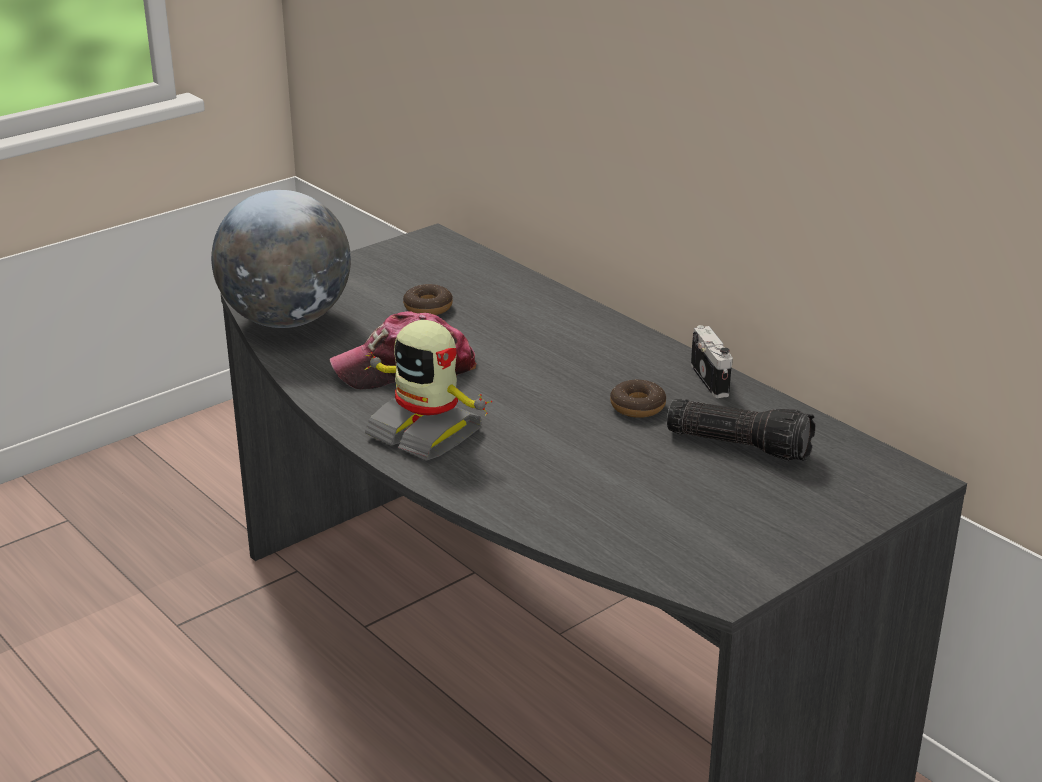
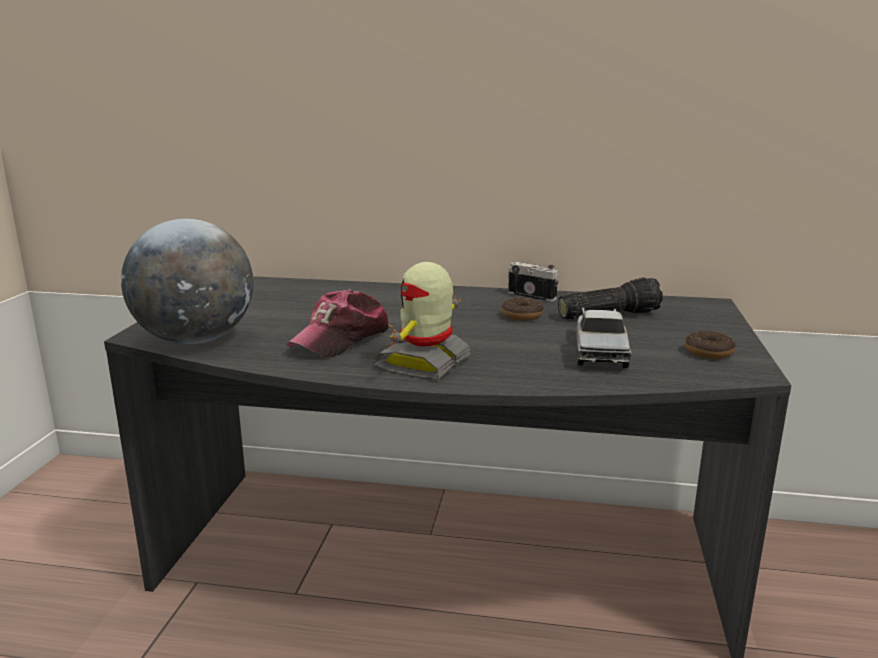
camera: 40 degrees left, 10 degrees down
(426, 432) = (425, 363): toy robot -> toy robot turned 120 degrees clockwise
(428, 307) = (294, 309): donut -> donut (709, 352)
(621, 490) = (600, 351): none -> toy truck

